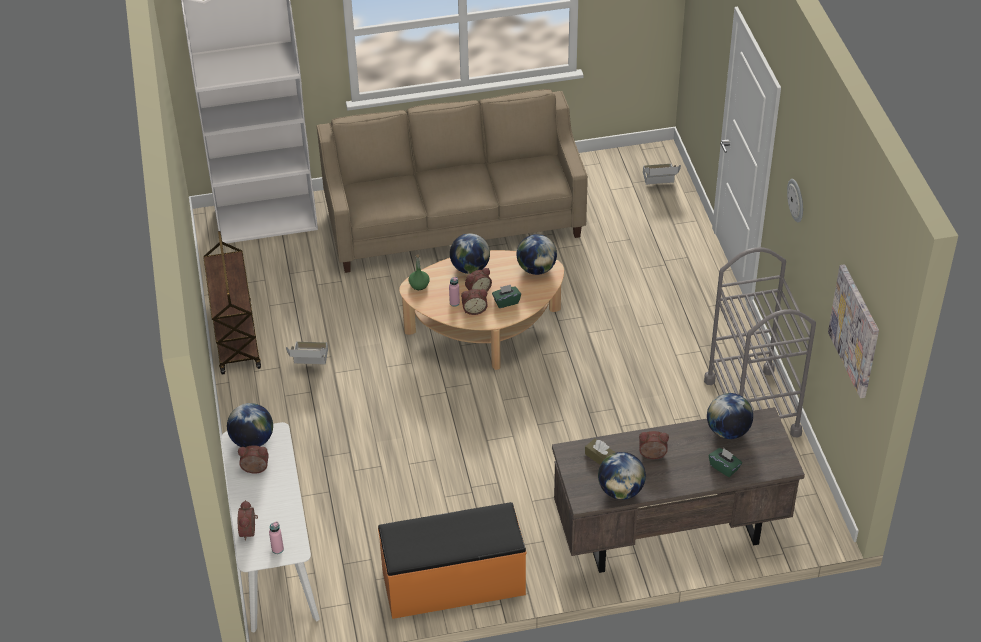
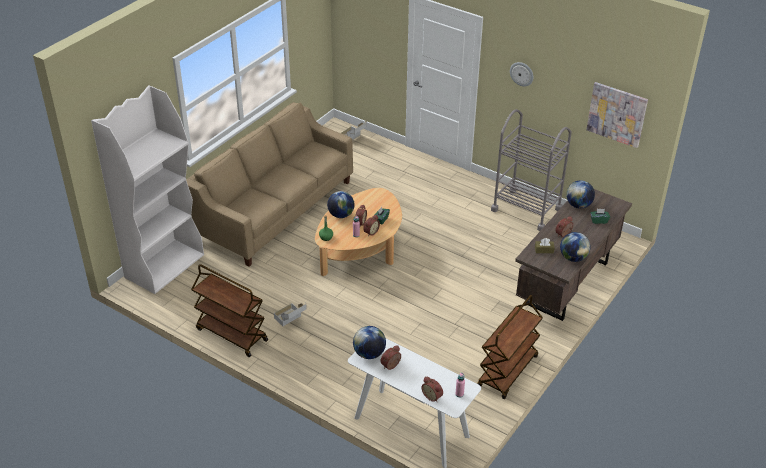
camera: 45 degrees left, 5 degrees down
(453, 584) = (508, 372): orange bench -> brown cart
(536, 269) = (374, 197): globe -> none

